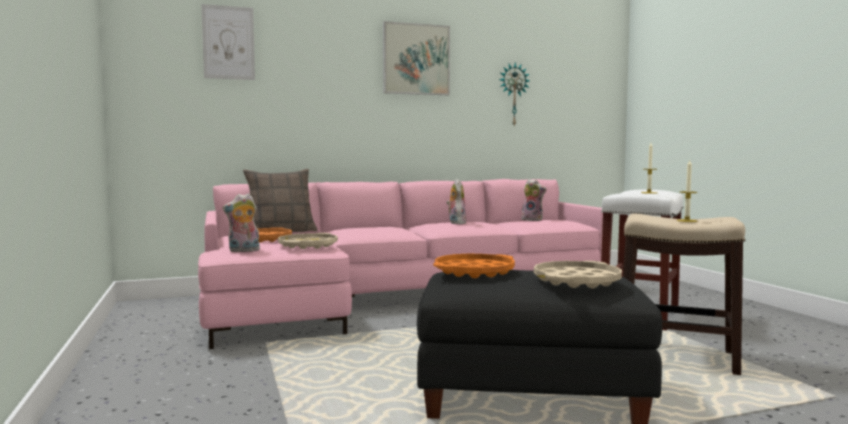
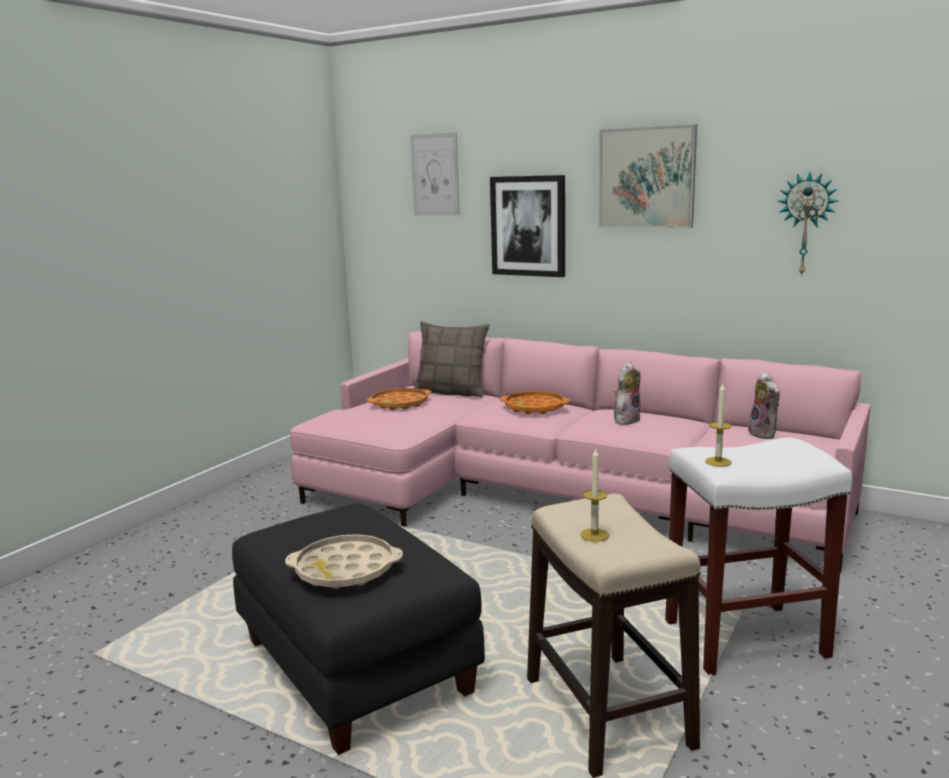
camera: 50 degrees right, 10 degrees up
(243, 251) = (338, 420): plush toy -> none
(308, 246) = (395, 425): beige tray -> none
(323, 91) = (528, 226): none -> picture
(474, 272) = (333, 519): orange tray -> orange tray (534, 408)

